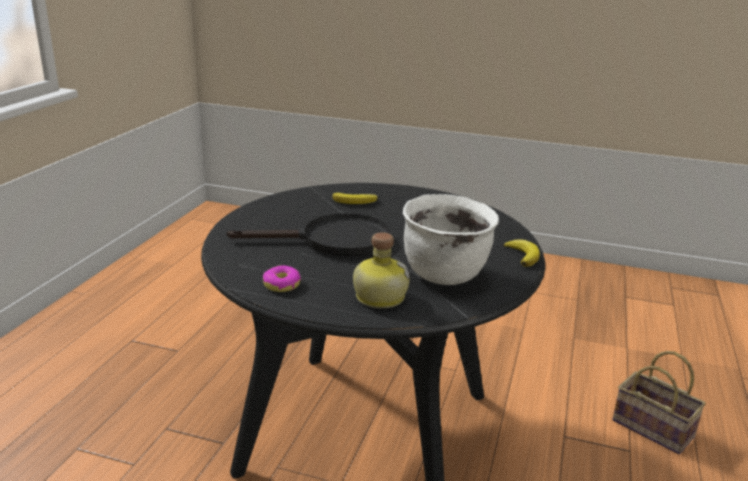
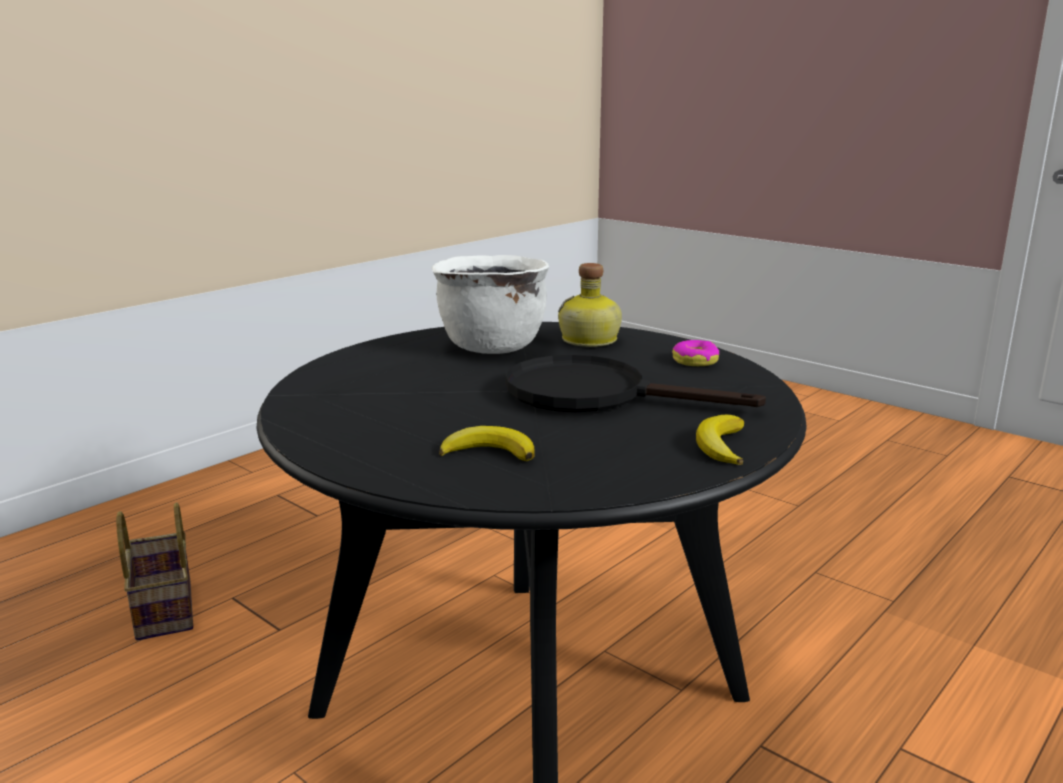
camera: 155 degrees left, 5 degrees down
(523, 255) = (366, 350): banana -> banana (720, 445)

